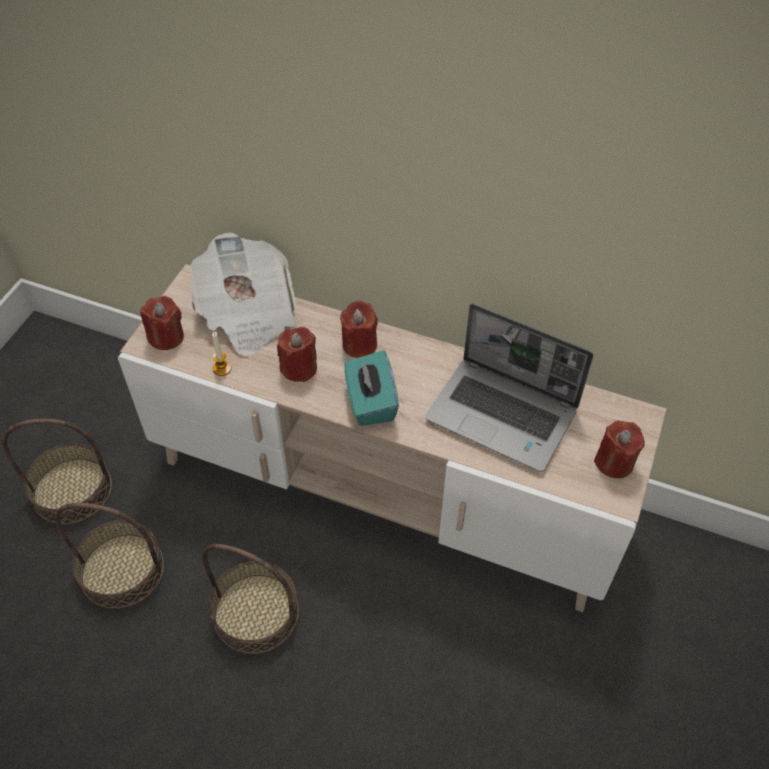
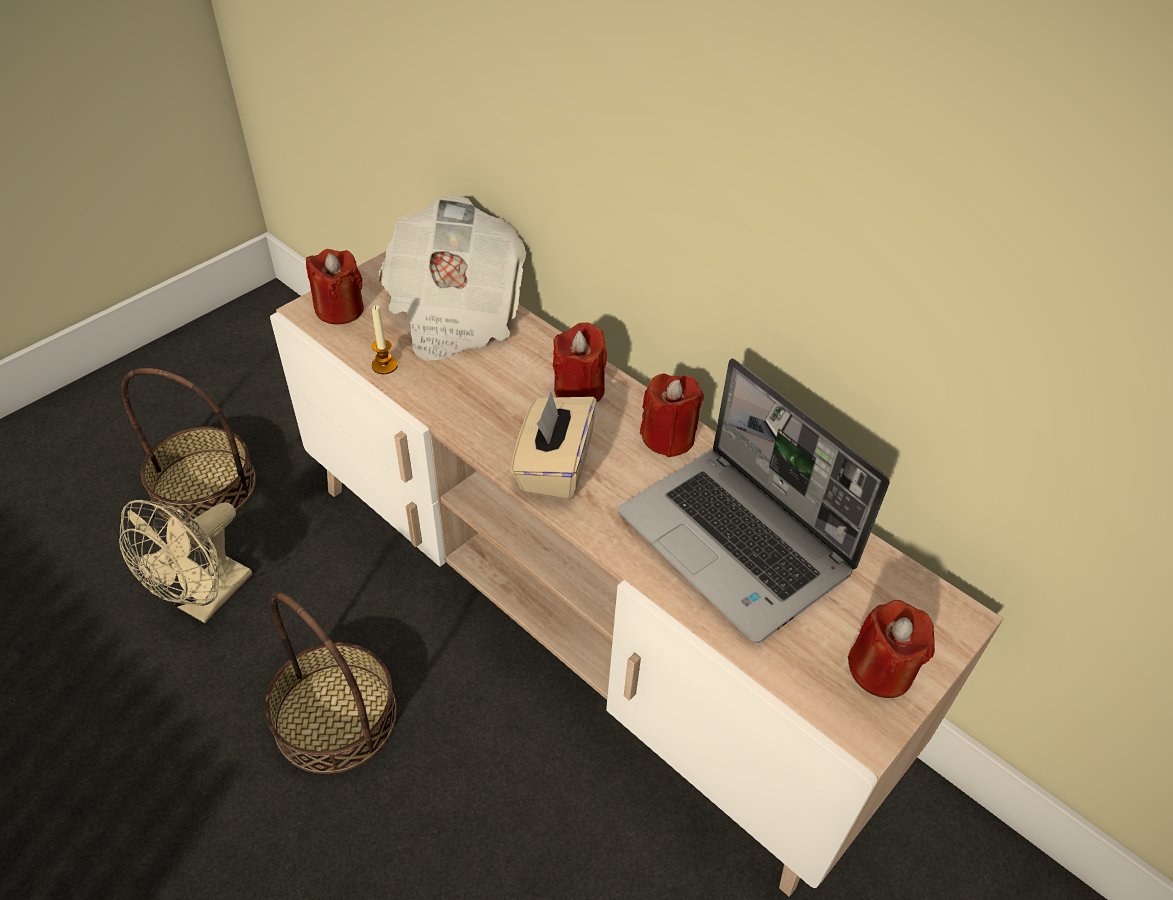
camera: 20 degrees right, 5 degrees down
(122, 570) = (206, 600): basket -> beige fan
(299, 368) = (483, 395): red candle -> red candle (668, 437)
(370, 402) = (554, 467): turquoise tissue box -> beige tissue box

